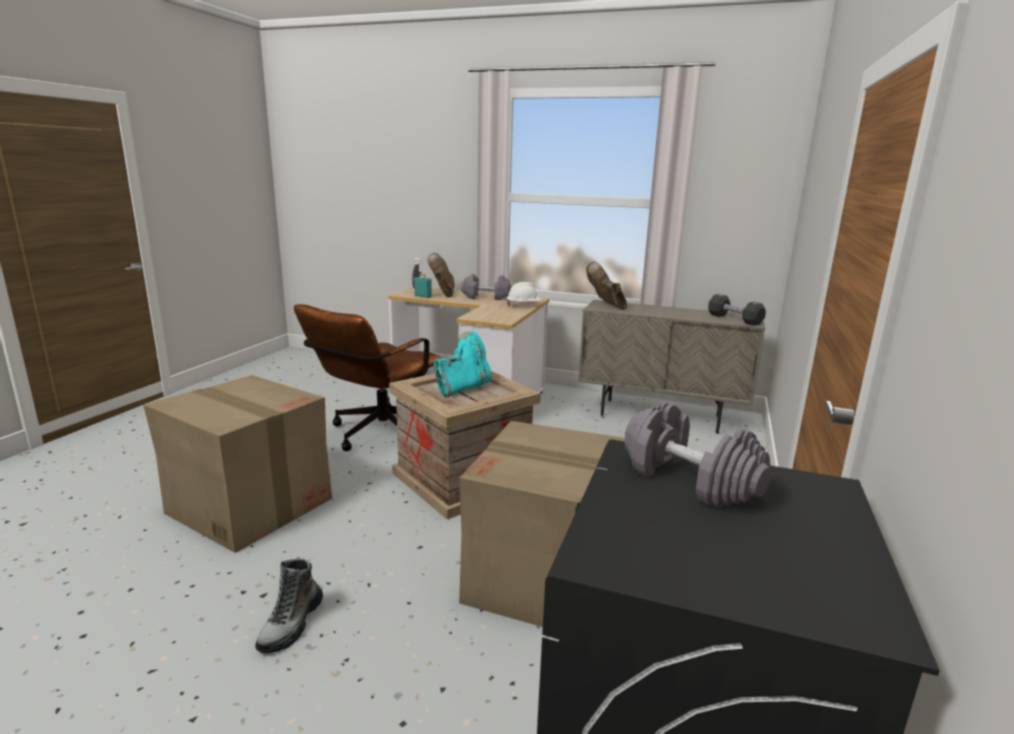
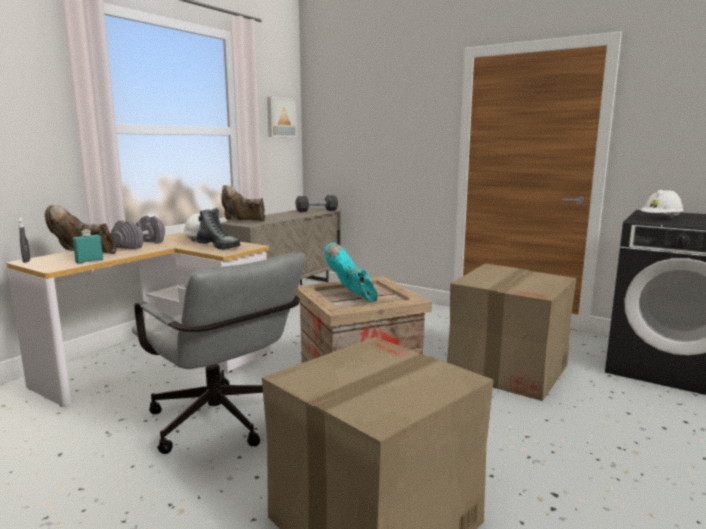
camera: 75 degrees left, 5 degrees down
(291, 624) = (591, 475): boot -> boot (218, 246)
(376, 435) = (223, 424): brown office chair -> grey office chair
(688, 479) = (661, 219): grey dumbbell -> white hard hat
(751, 188) = (280, 117): none -> picture

